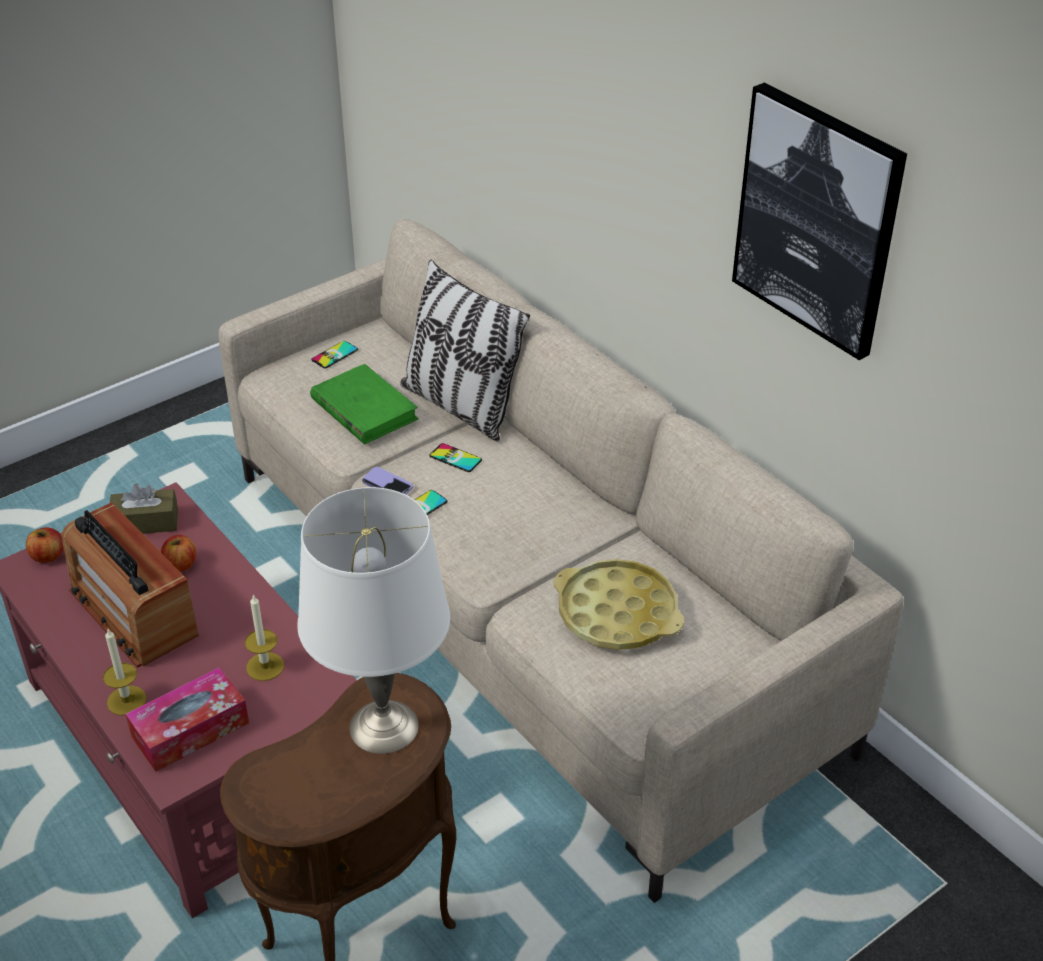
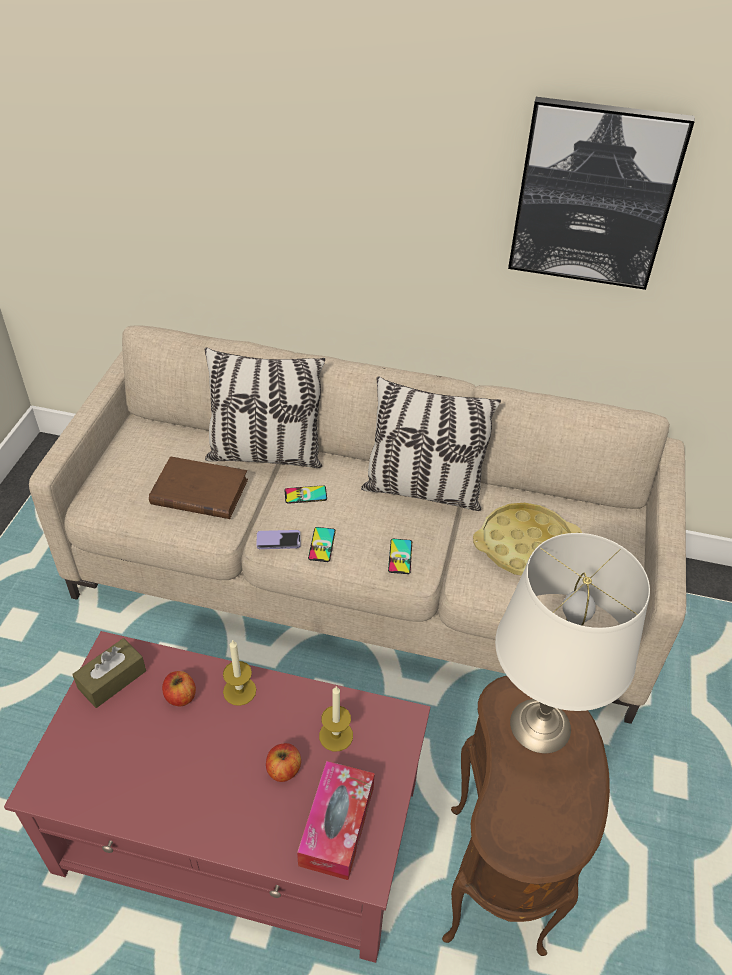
camera: 40 degrees left, 5 degrees up
(48, 556) = (55, 761): apple -> apple (283, 770)
(126, 700) = (260, 838): candle -> candle (239, 691)
(133, 611) = (184, 761): radio -> none
(335, 355) = (129, 461): phone -> phone (400, 556)
(364, 409) = (199, 492): green book -> brown book
(575, 511) = (423, 490): none -> pillow

